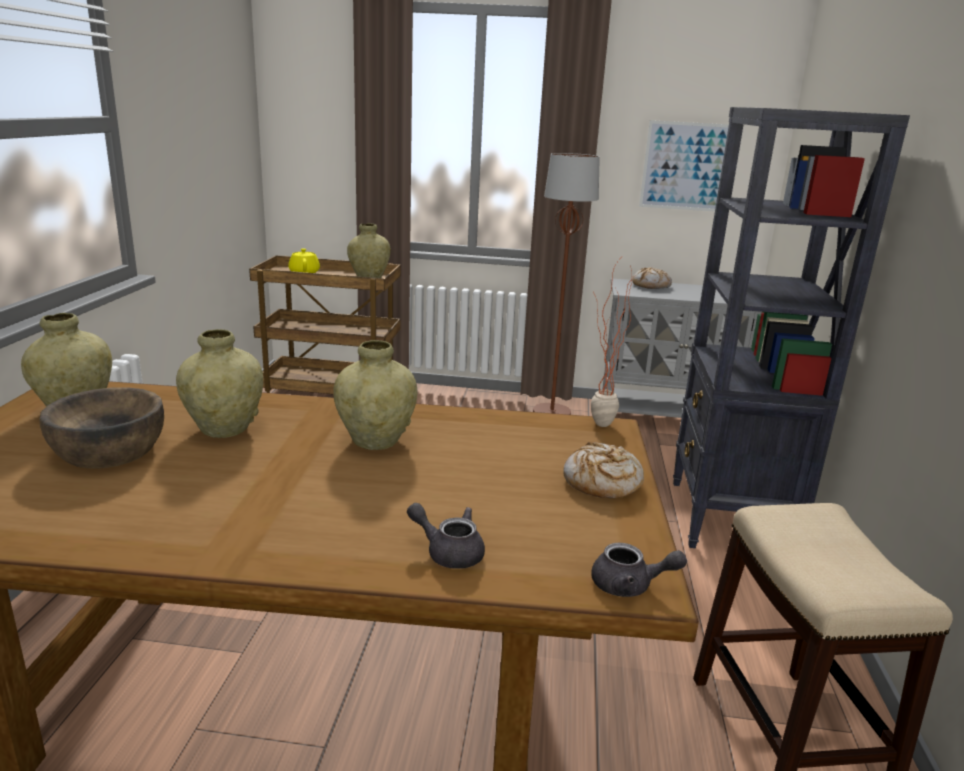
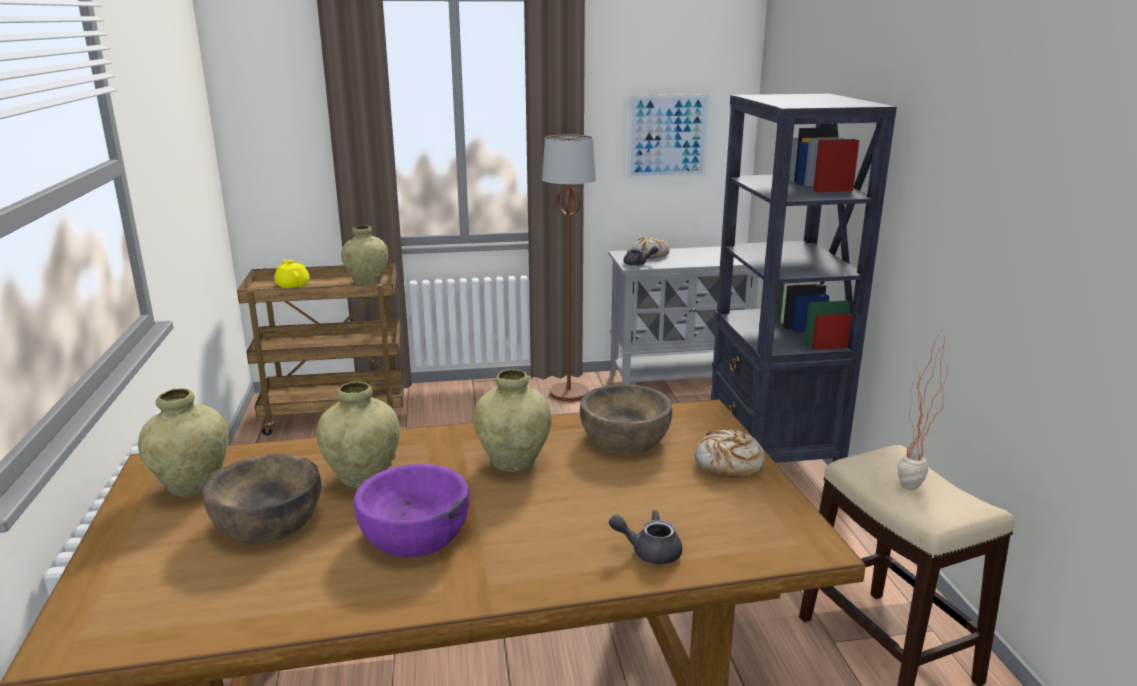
camera: 15 degrees left, 0 degrees up
(228, 486) = (415, 533): none -> purple bowl
(506, 438) = (624, 438): none -> brown bowl
(597, 427) = (693, 413): potted plant -> potted plant (908, 491)
(630, 586) = (803, 548): grey teapot -> grey teapot (638, 264)

